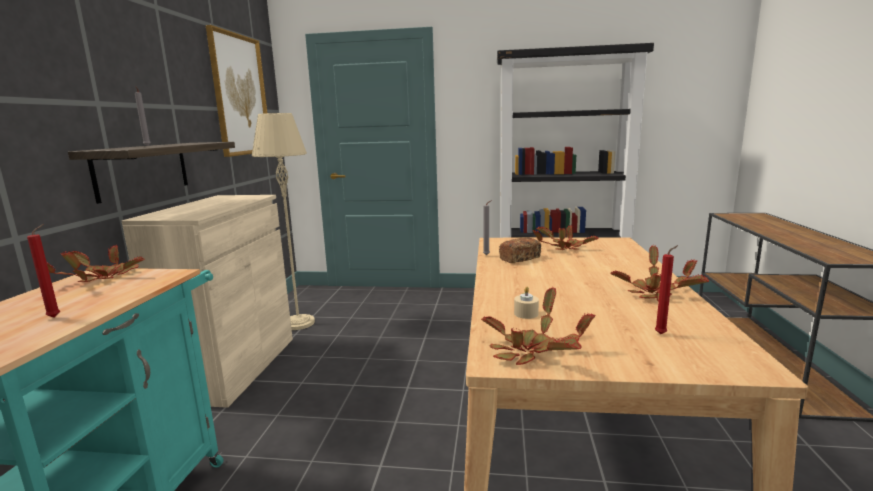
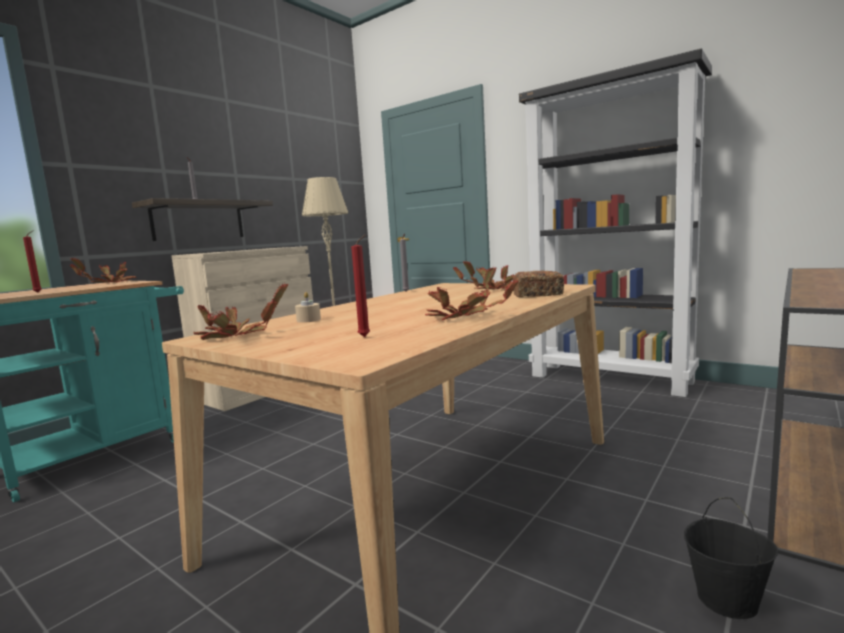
camera: 30 degrees right, 5 degrees down
(240, 95) = (312, 168): picture -> none
(520, 258) = (426, 294): bread -> bread (538, 295)
(820, 460) = (727, 599): none -> black bucket

